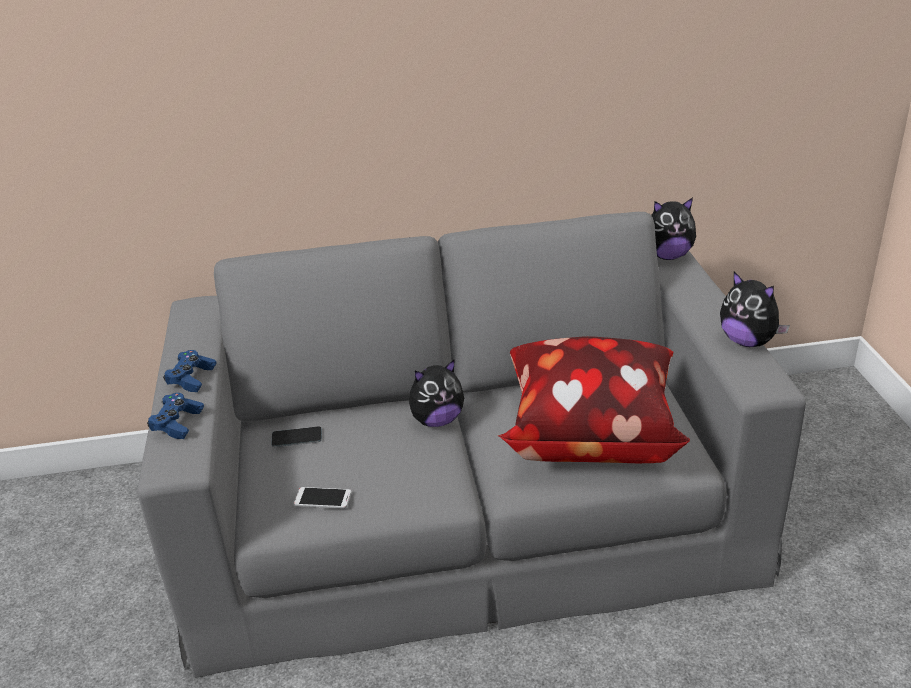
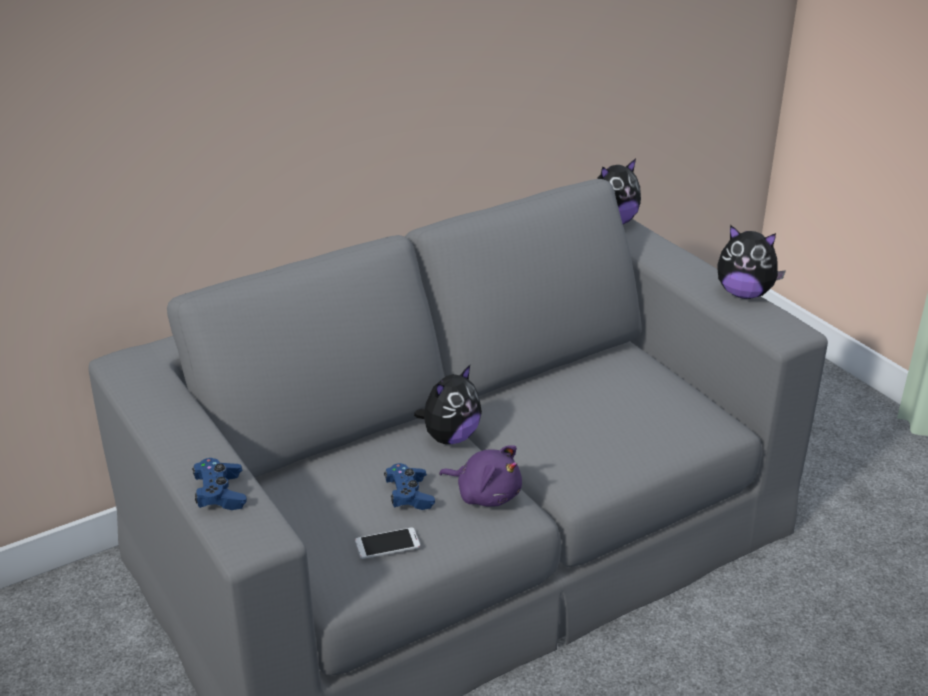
camera: 25 degrees left, 0 degrees up
(192, 379) = (195, 442): blue game controller -> blue game controller (409, 495)
(296, 437) = (311, 488): phone -> none
(431, 476) = (485, 494): none -> purple plush toy
(589, 434) = (615, 417): pillow -> none

